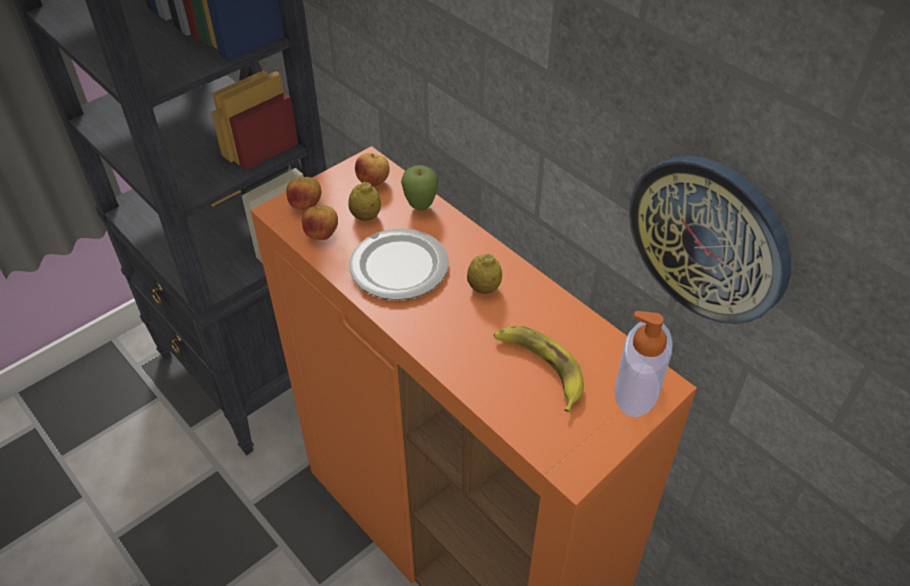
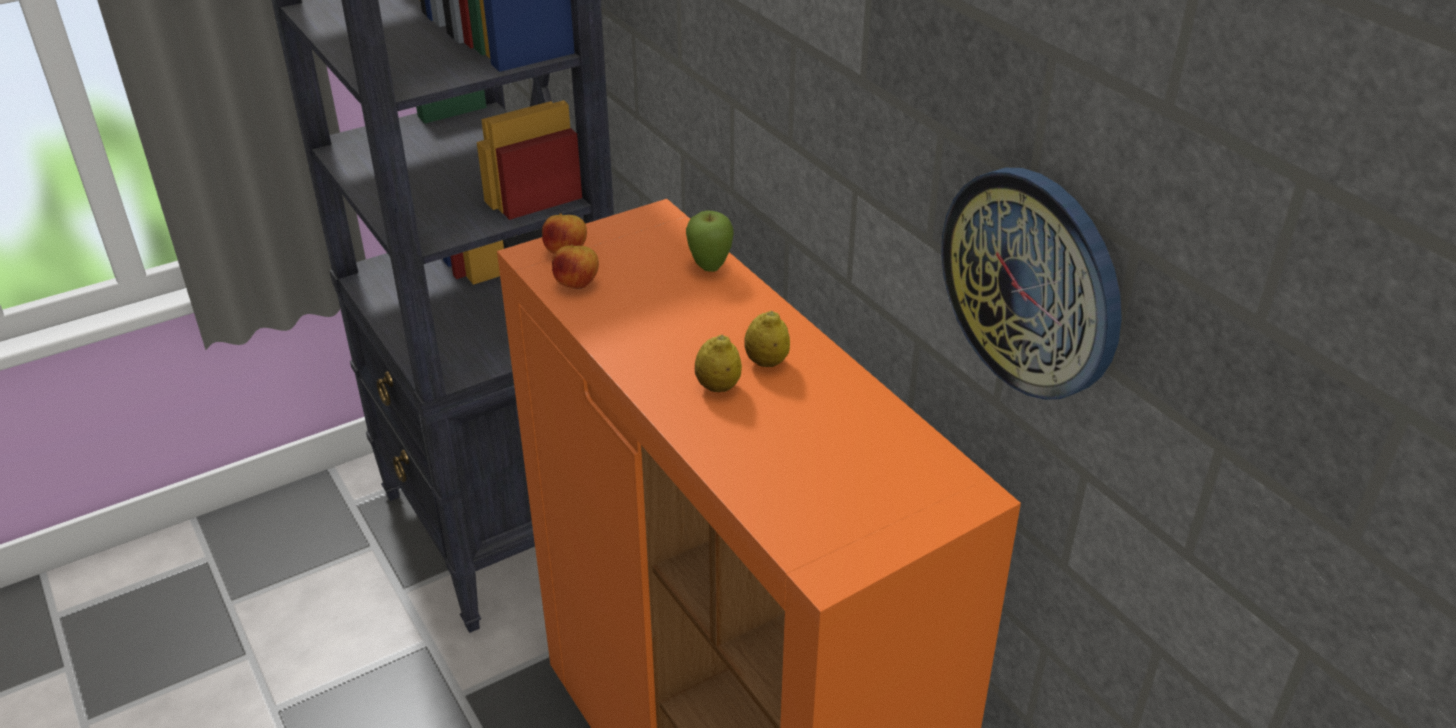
camera: 10 degrees right, 10 degrees down
(366, 216) = (637, 271): lemon -> lemon (718, 387)
(374, 182) = (658, 236): apple -> none
(397, 266) = (662, 327): plate -> none
(540, 367) = (815, 455): banana -> none
(637, 390) = (938, 495): soap dispenser -> none

